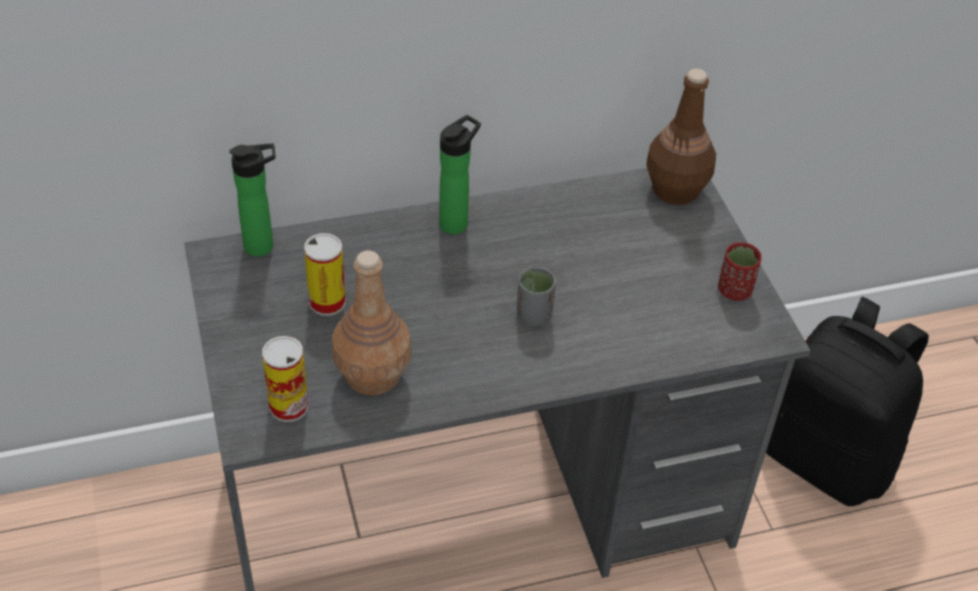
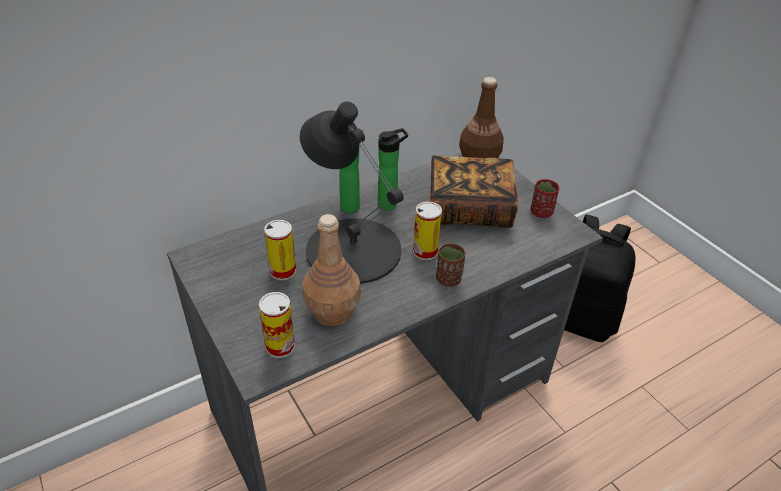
camera: 15 degrees left, 5 degrees down
(263, 246) = (225, 244): bottle -> bottle (390, 204)
(433, 290) = (353, 249): none -> black table lamp
(534, 316) = (425, 251): grey cup -> can
(549, 364) = (448, 279): none -> brown cup
(627, 263) = (469, 209): none -> book

